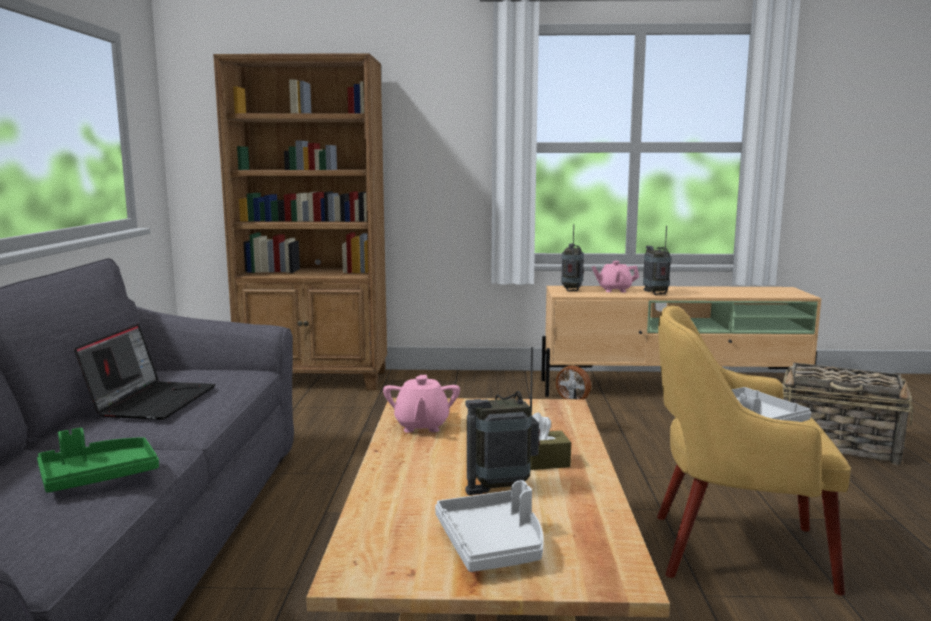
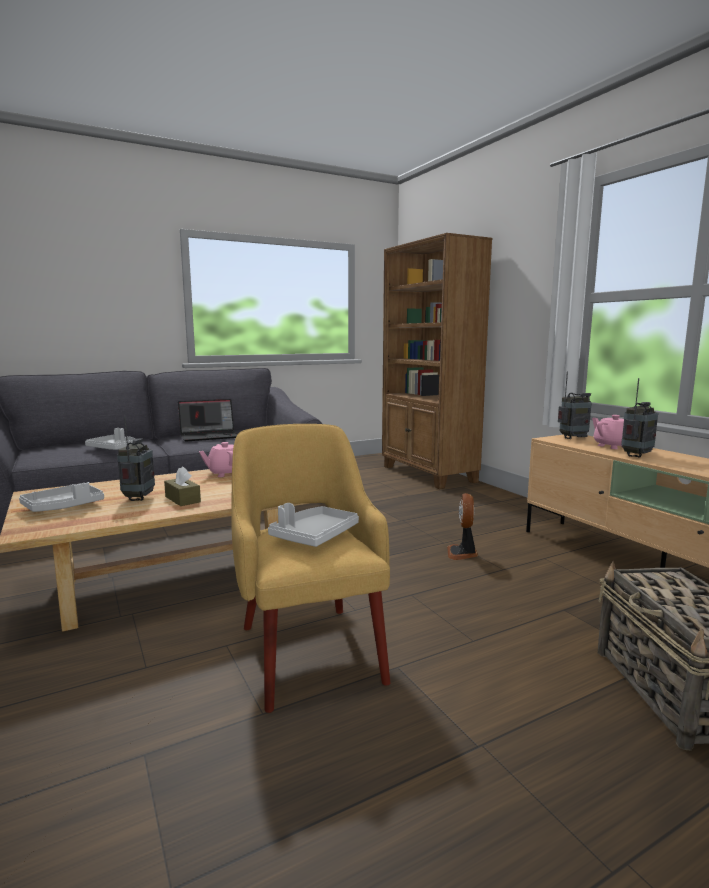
camera: 60 degrees right, 0 degrees up
(98, 476) = (114, 448): green tray -> grey tray
(501, 488) = (139, 498): radio -> radio turned 45 degrees clockwise

